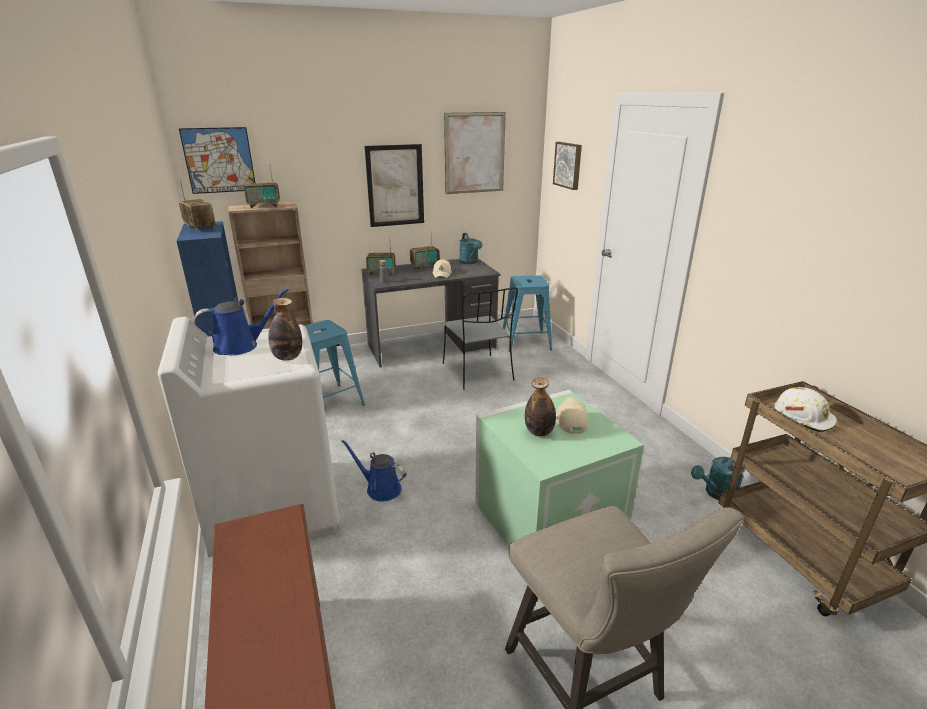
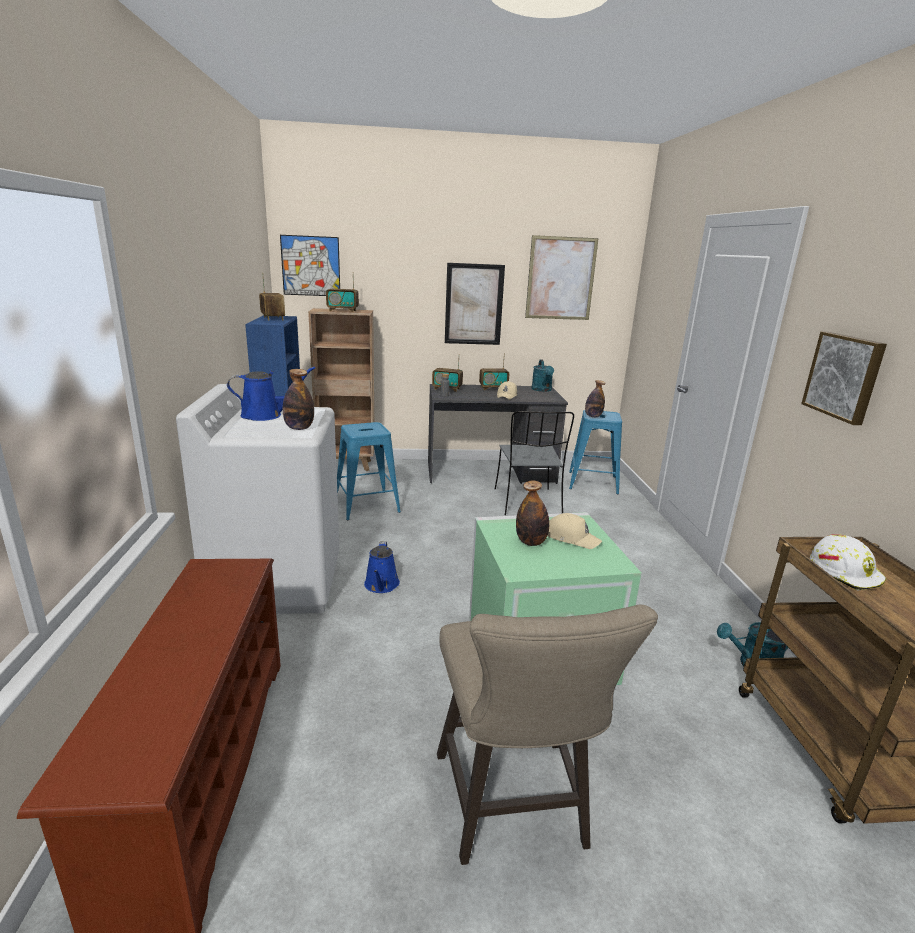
camera: 15 degrees right, 5 degrees down
(380, 488) = (381, 585): blue watering can -> blue watering can turned 135 degrees counterclockwise
(522, 283) = (593, 416): none -> bottle
(568, 165) = (658, 295): picture -> picture (844, 376)
(570, 420) = (571, 538): beige cap -> beige cap turned 105 degrees clockwise

